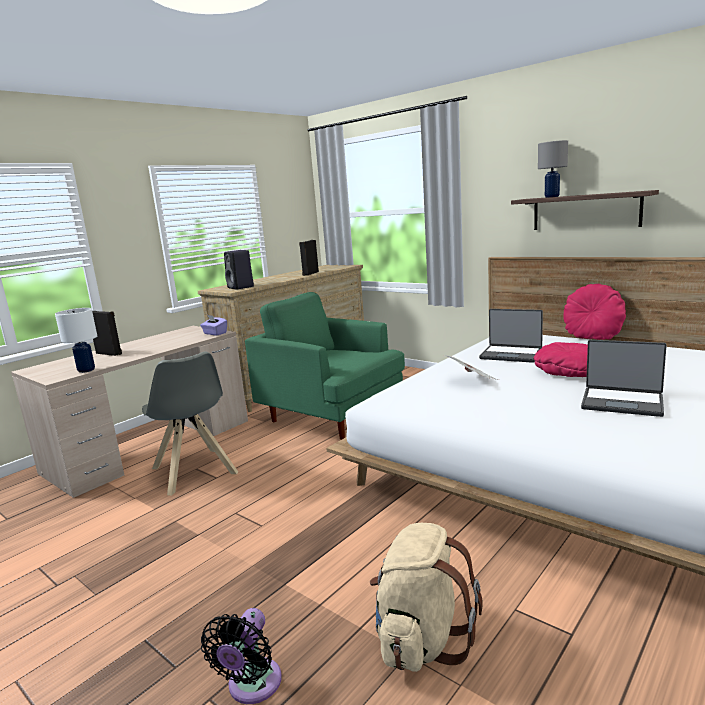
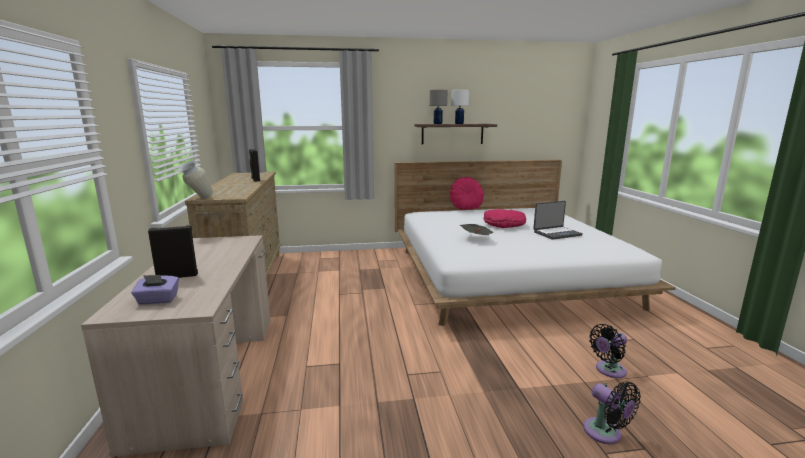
camera: 50 degrees left, 0 degrees up
(85, 370) = (213, 294): white table lamp -> white table lamp (459, 124)
(195, 472) = (311, 368): grey chair -> none
(208, 289) = (197, 198): none -> vase
(215, 333) = (246, 239): purple tissue box -> purple tissue box (158, 300)
(241, 287) = (232, 194): black speaker -> none
(332, 418) = (338, 296): green armchair -> none
(421, 639) = (608, 370): beige backpack -> black fan
(511, 355) = (456, 222): laptop -> none

